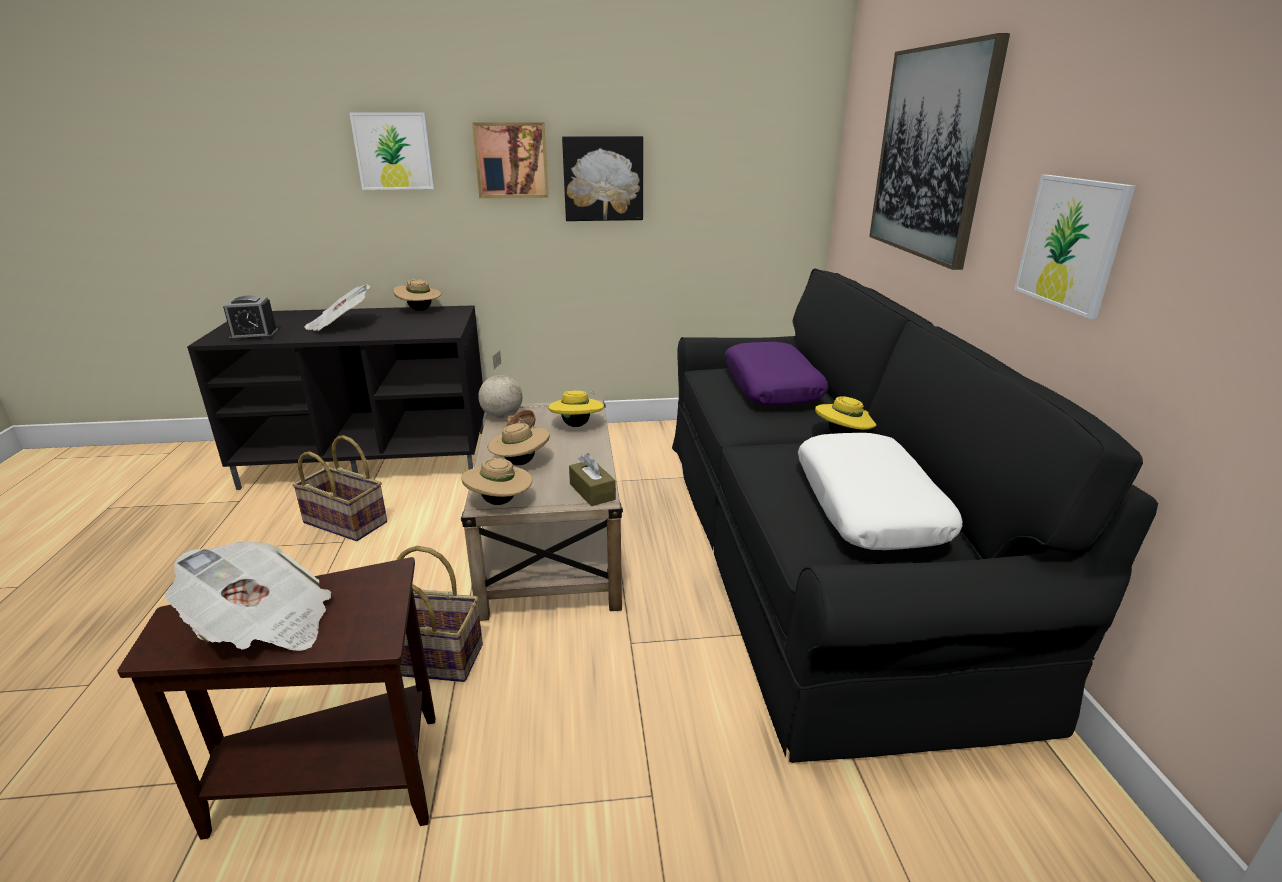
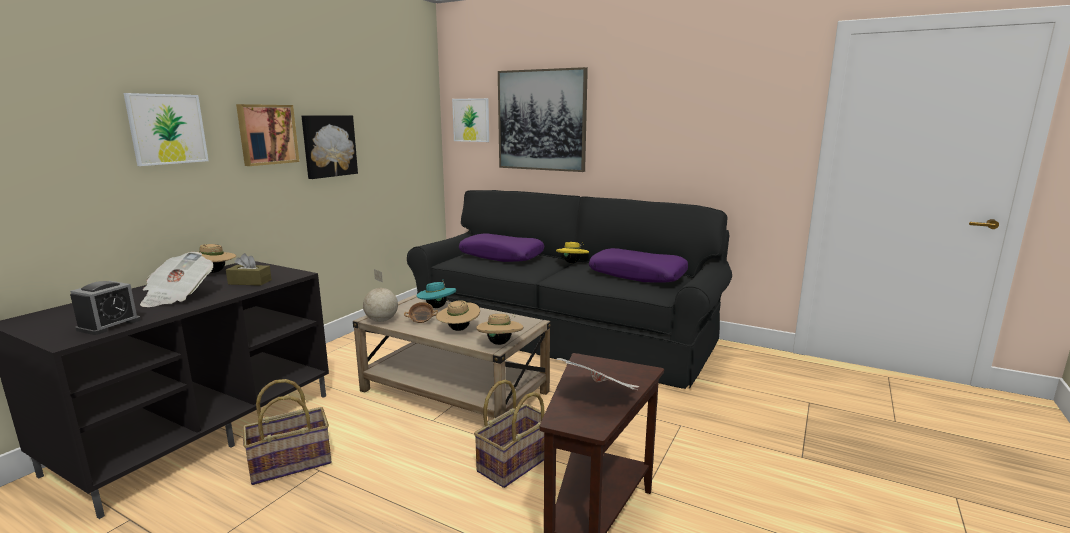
camera: 55 degrees left, 10 degrees down
(577, 425) = (437, 307): yellow hat -> turquoise hat
(592, 492) = (524, 322): brown tissue box -> brown tissue box (250, 282)
(869, 506) = (637, 275): white pillow -> purple pillow
(1071, 243) = (653, 149): picture -> picture (471, 120)

